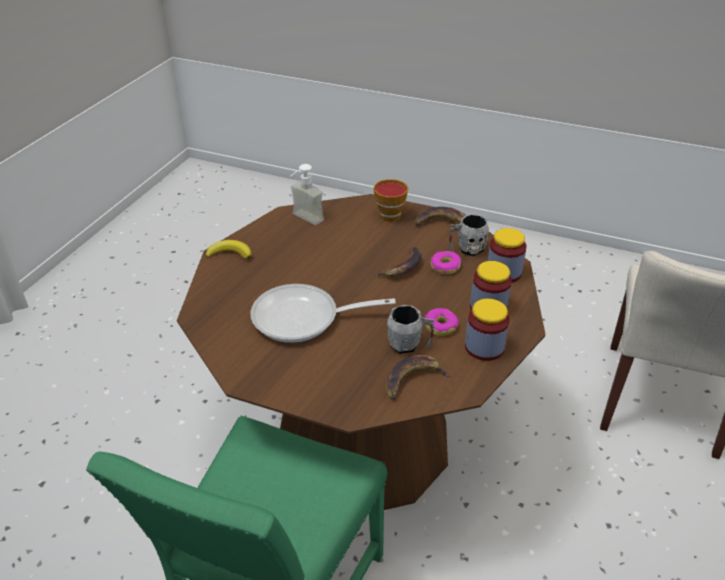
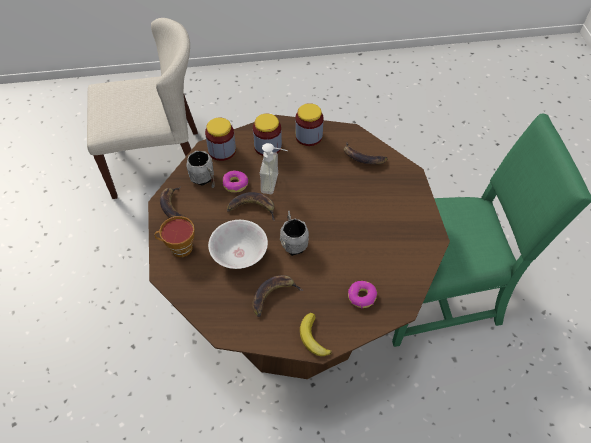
camera: 120 degrees left, 15 degrees up
(291, 247) = (273, 296): none -> banana
(303, 220) = (226, 310): soap dispenser -> soap dispenser (275, 183)
(303, 319) = (353, 238): frying pan -> none
(353, 243) = (239, 255): none -> white bowl
(409, 345) = (334, 171): grey mug -> grey mug (293, 242)
(440, 326) = (304, 163): donut -> donut (361, 297)

